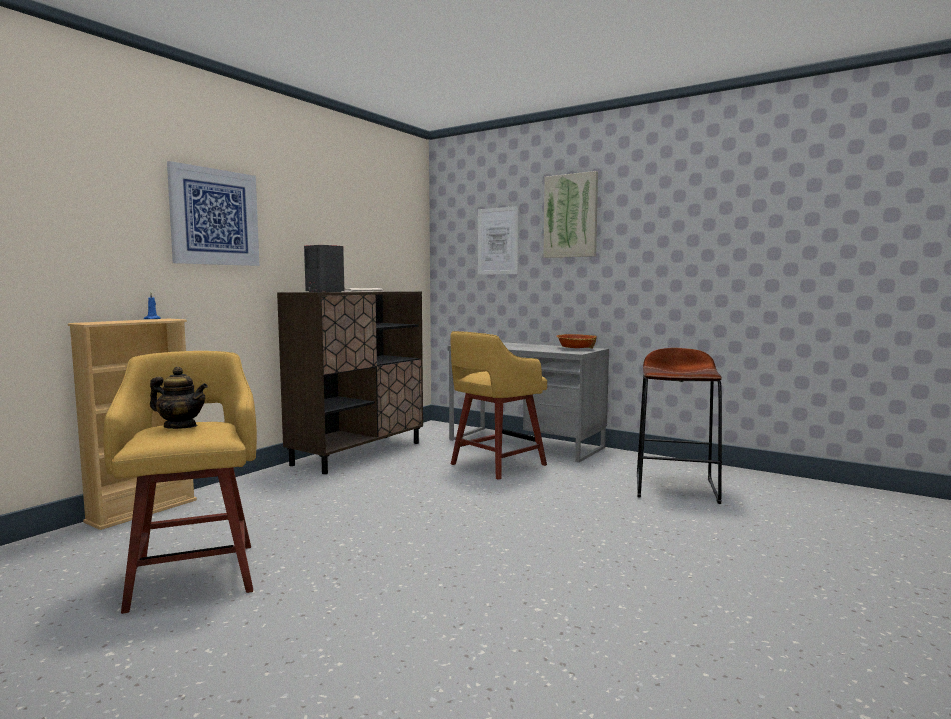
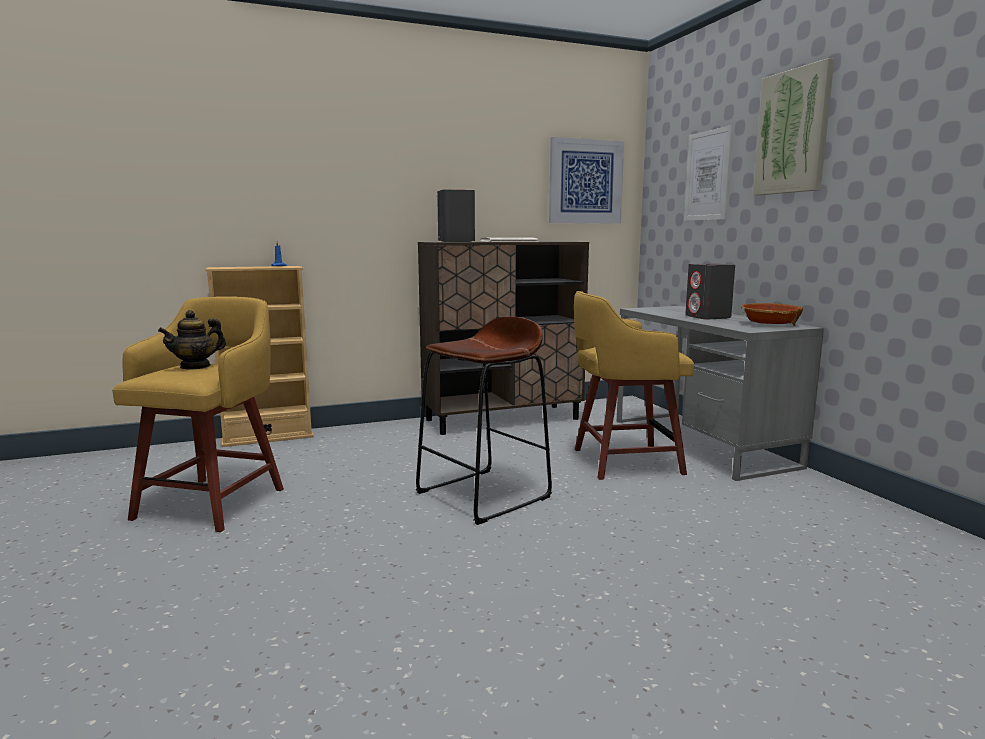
camera: 35 degrees right, 5 degrees up
(180, 426) = (196, 366): teapot -> teapot turned 90 degrees clockwise
(214, 217) = (351, 166): picture -> picture (585, 182)
(527, 347) = (708, 317): none -> grey speaker
(676, 488) = (832, 552): brown stool -> brown stool (484, 495)

